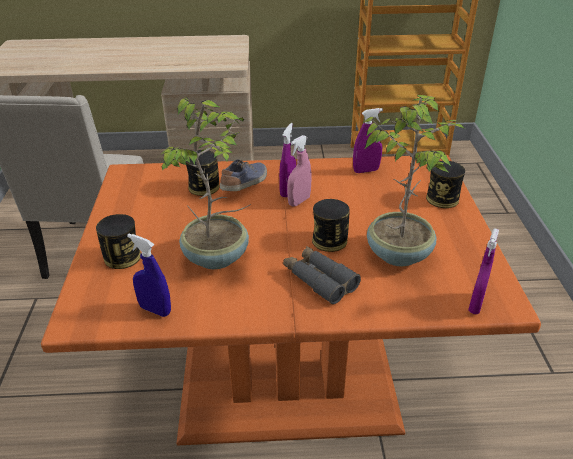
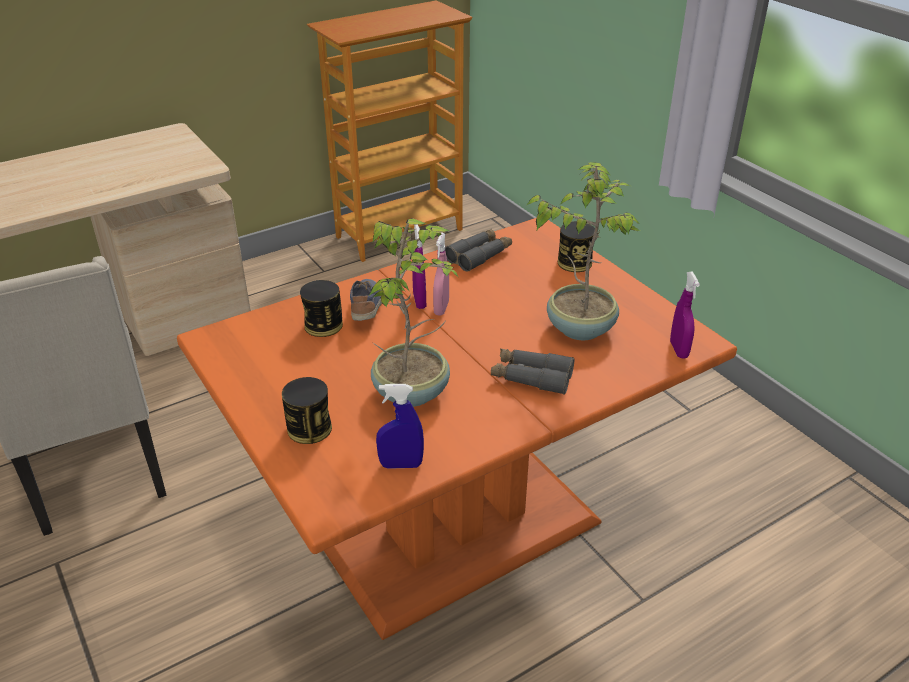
camera: 30 degrees left, 0 degrees up
(329, 240) = (507, 337): can -> none
(366, 170) = (479, 255): purple spray bottle -> grey binoculars

